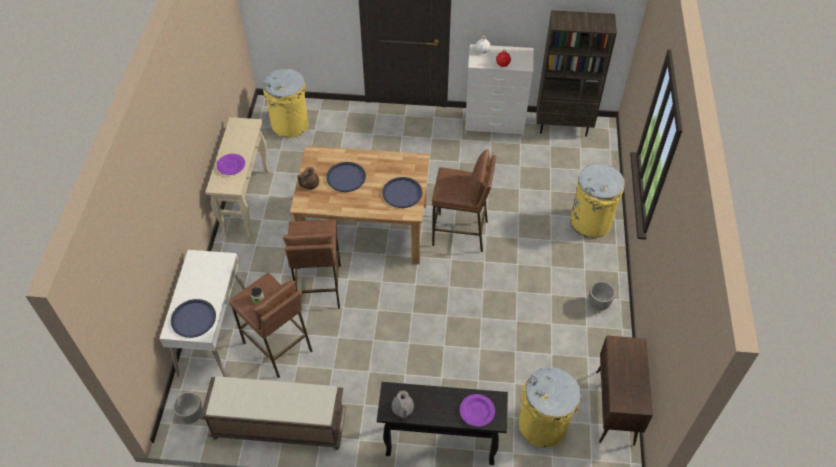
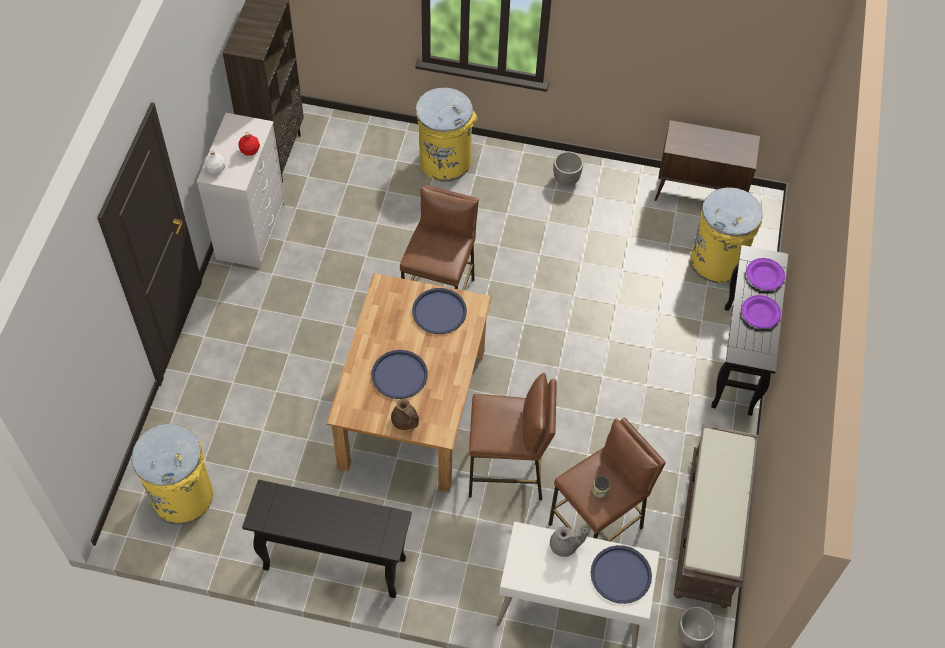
camera: 85 degrees left, 5 degrees up
(231, 165) = (350, 524): purple plate -> purple plate (760, 313)
(246, 201) = (333, 564): beige console table -> black console table
(402, 409) = (762, 344): grey teapot -> grey teapot (565, 546)

